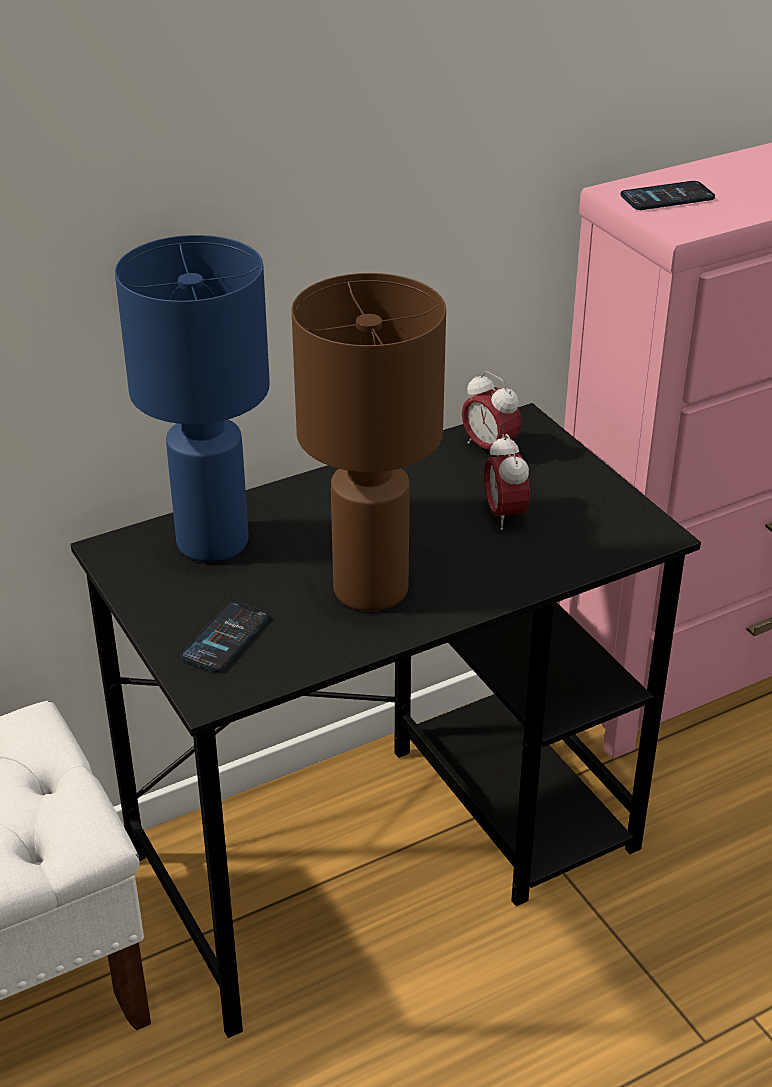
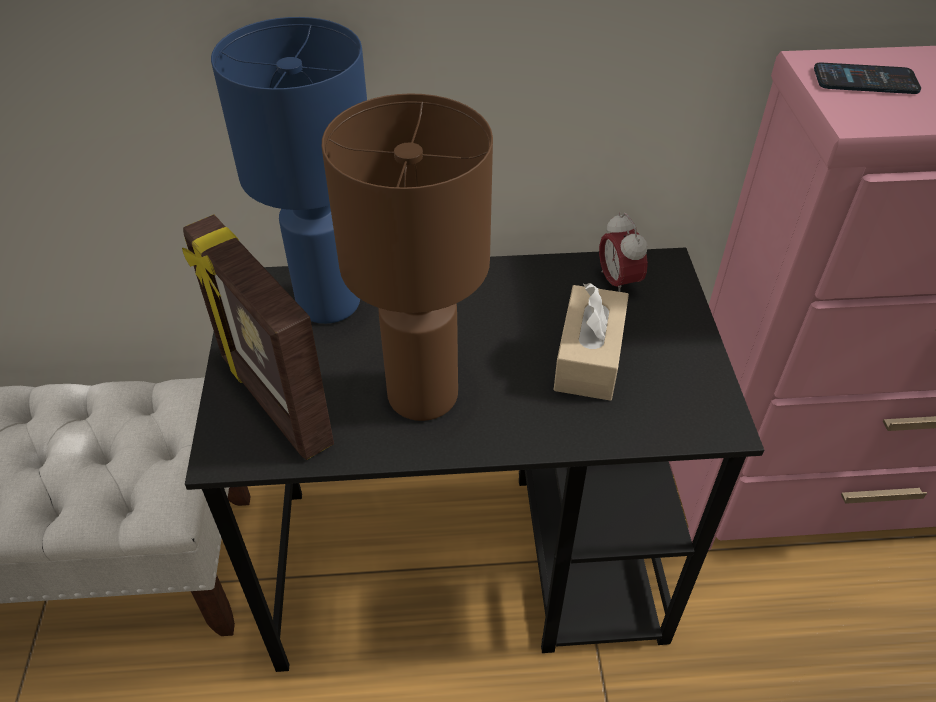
camera: 25 degrees right, 10 degrees up
(225, 638) = (273, 401): phone -> picture frame
(504, 515) = (589, 357): alarm clock -> beige tissue box

